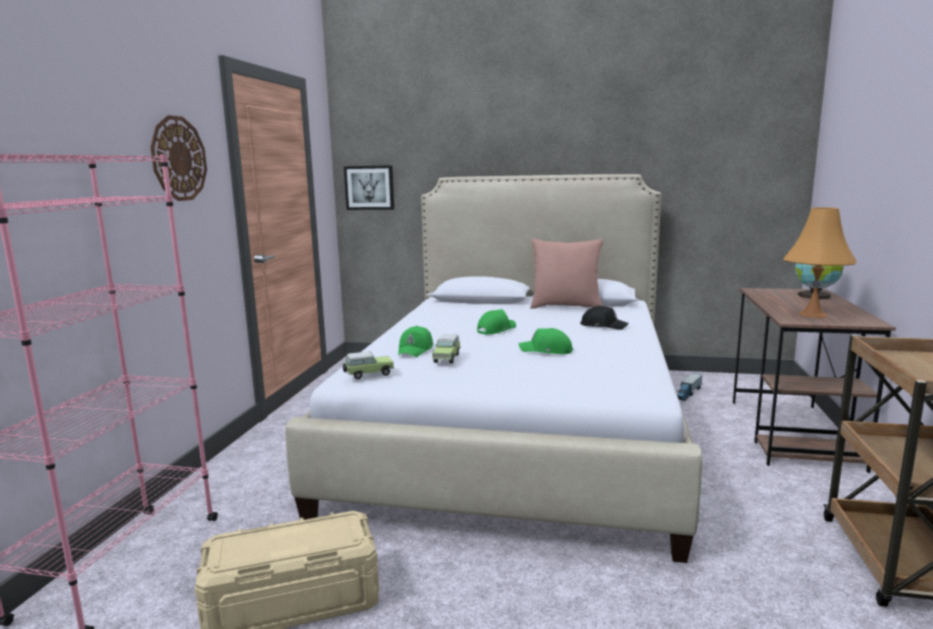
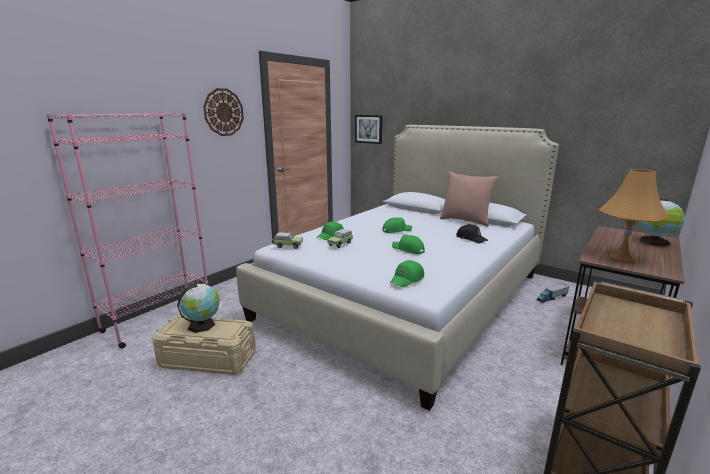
camera: 25 degrees right, 5 degrees up
(281, 537) = (203, 325): none -> globe
(601, 385) = (407, 279): none -> green cap

